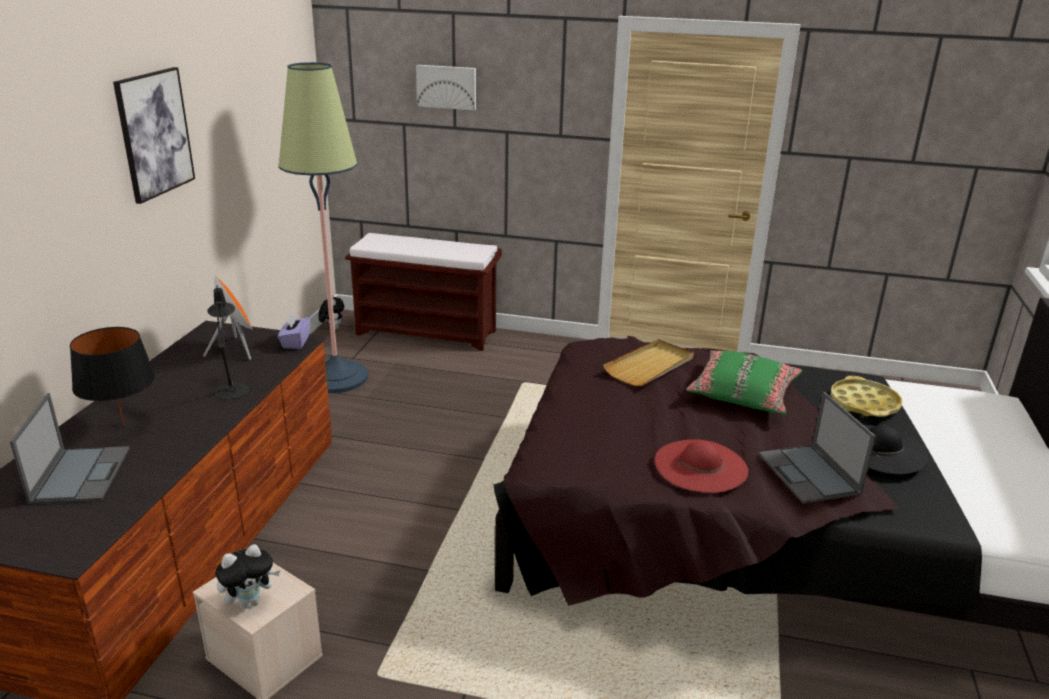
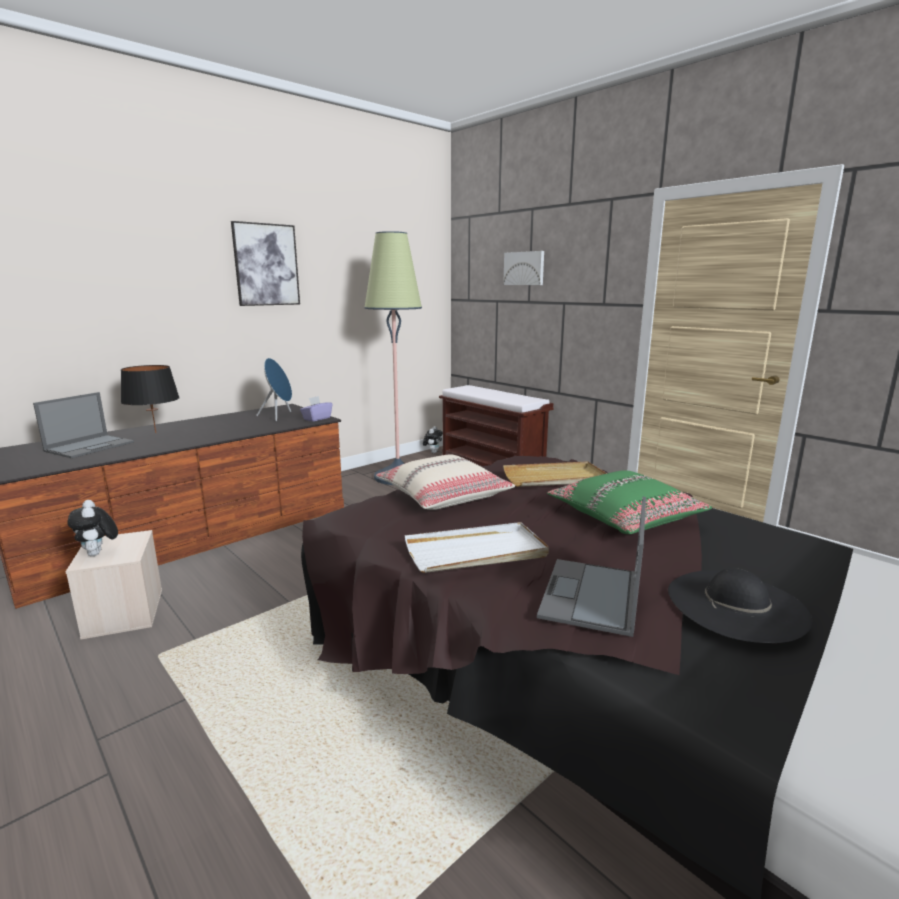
camera: 35 degrees right, 10 degrees down
(231, 388) = (238, 430): black table lamp -> none
(236, 349) = (279, 416): orange speaker -> blue speaker
(250, 602) = (98, 554): plush toy -> plush toy turned 60 degrees clockwise
(588, 415) = (443, 496): none -> beige pillow
(700, 466) = (476, 552): red hat -> white tray
(864, 403) = (783, 563): yellow tray -> none

